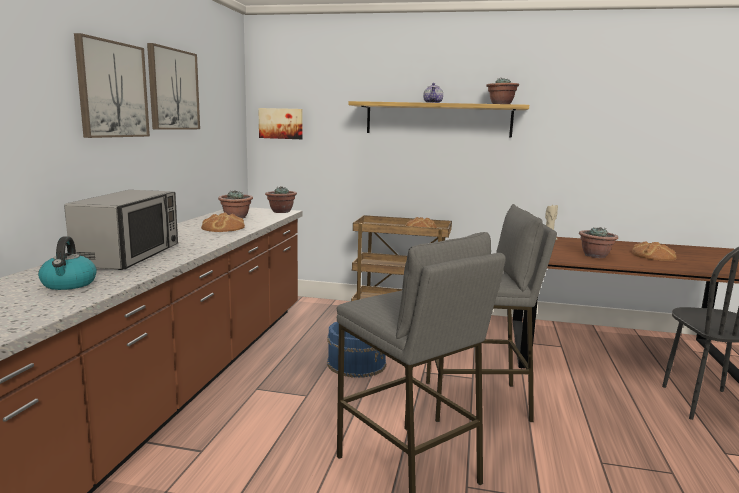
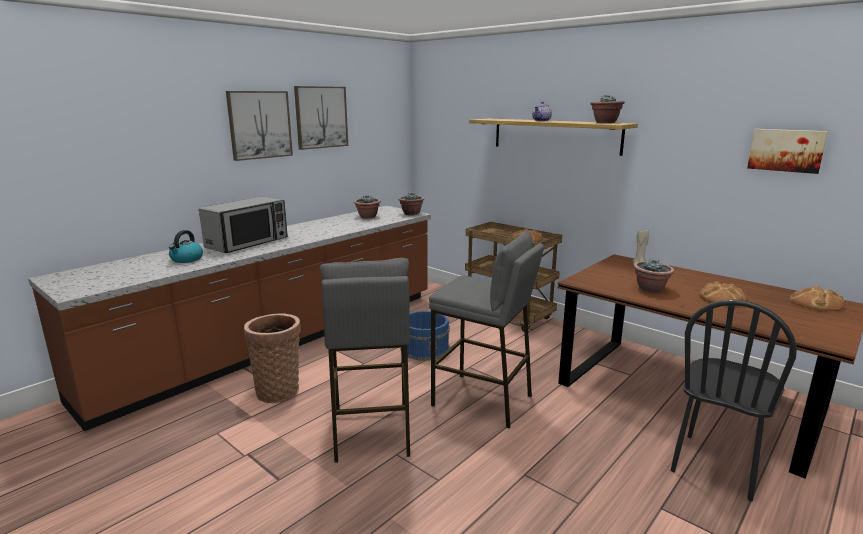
camera: 30 degrees right, 5 degrees up
(223, 228) = (341, 226): bread -> bread (815, 303)
(233, 457) = (278, 390): none -> basket
(281, 123) = (433, 136): picture -> picture (786, 150)

